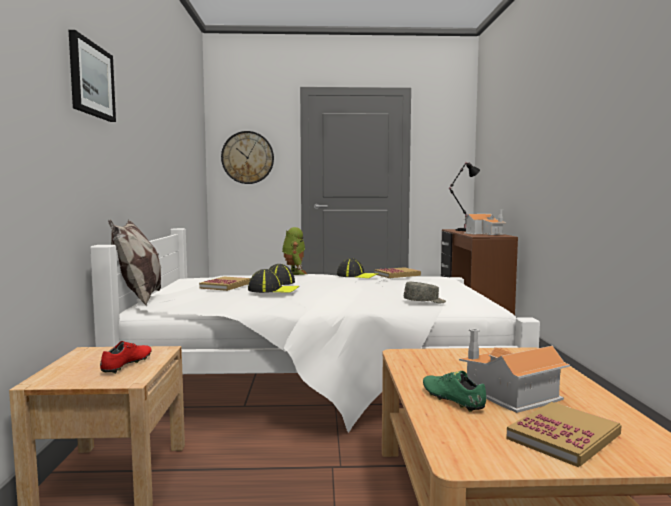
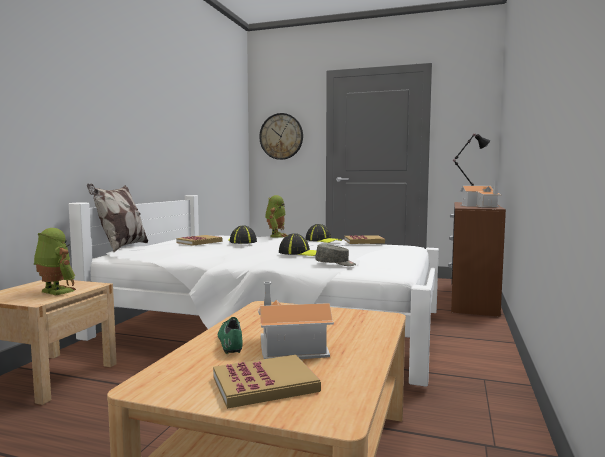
camera: 20 degrees right, 0 degrees up
(91, 80) = (79, 76): picture -> none
(127, 365) = (54, 292): red shoe -> toy robot
(273, 290) = (224, 247): cap -> cap (301, 253)

